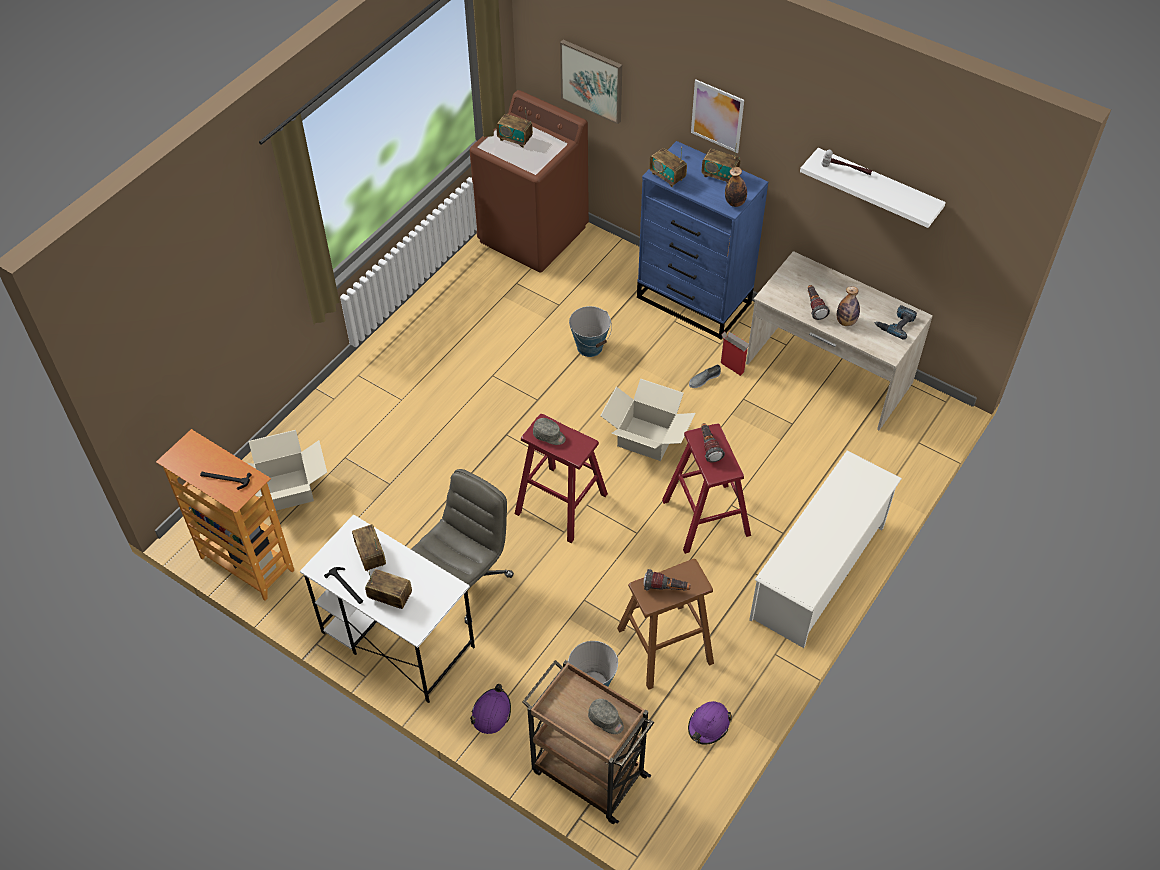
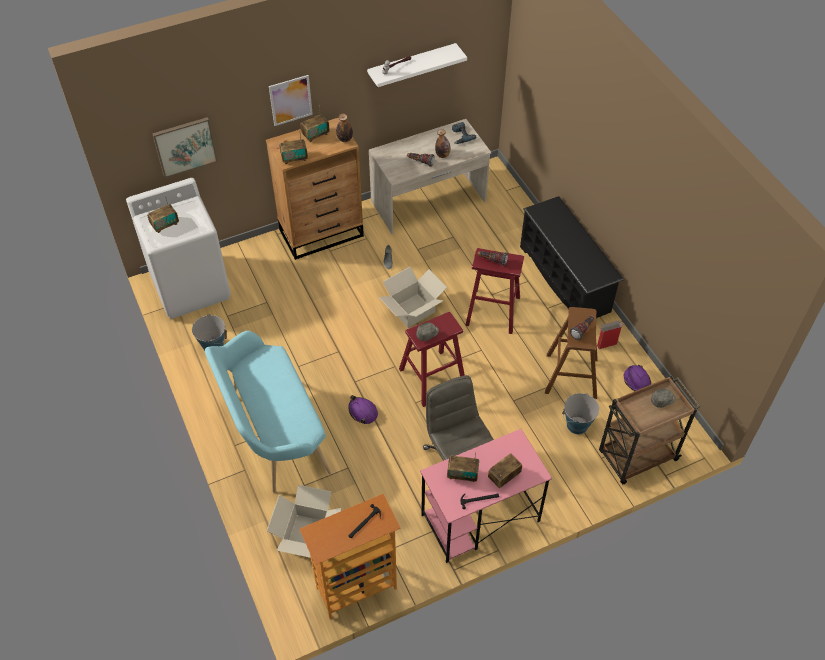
camera: 60 degrees left, 0 degrees up
(391, 399) = (273, 434): none -> turquoise bench
(396, 639) = (479, 518): white desk -> pink desk
(491, 713) = (567, 488): purple hard hat -> purple hard hat (363, 412)
(533, 234) = (191, 286): brown washing machine -> white washing machine
(590, 347) = (316, 303): bucket -> bucket (213, 346)
(694, 301) = (322, 233): blue dresser -> brown dresser
(731, 367) = (389, 242): cardboard box -> cardboard box (606, 345)
(818, 572) = (565, 279): white shoe rack -> black shoe rack

